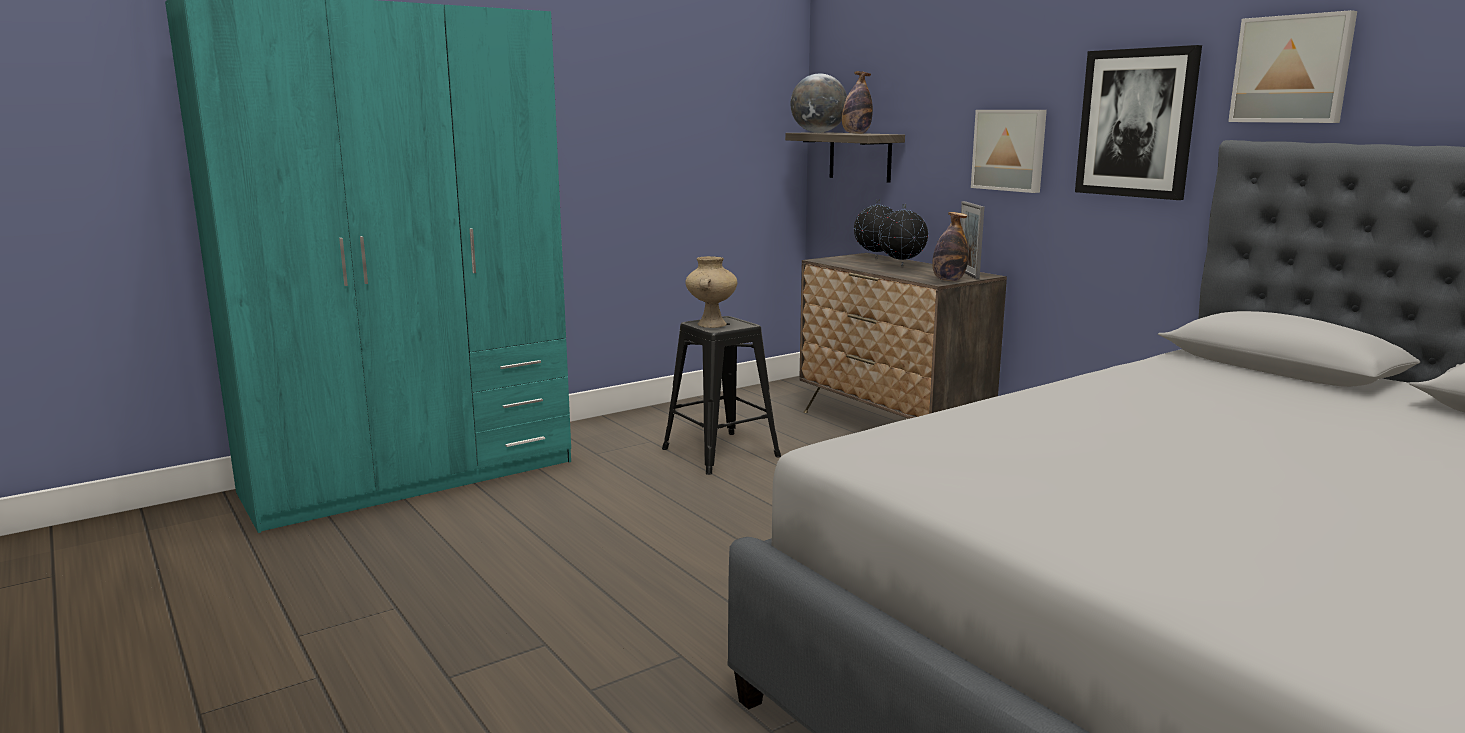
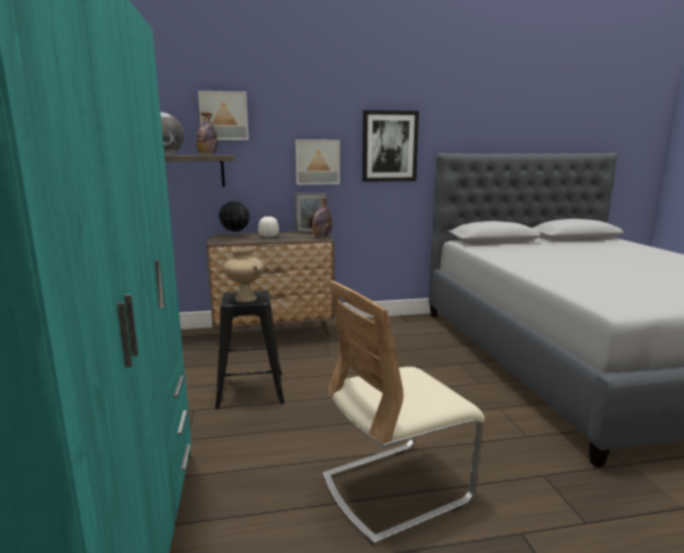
camera: 65 degrees left, 0 degrees up
(582, 562) = (395, 488): none -> beige chair
(901, 266) = (269, 236): globe -> white vase
(1292, 69) = (455, 123): picture -> picture (224, 116)

